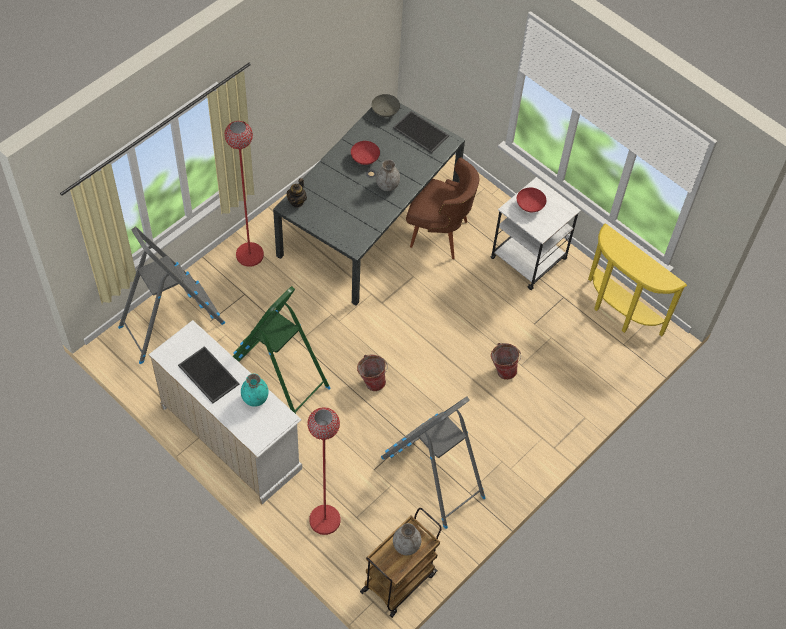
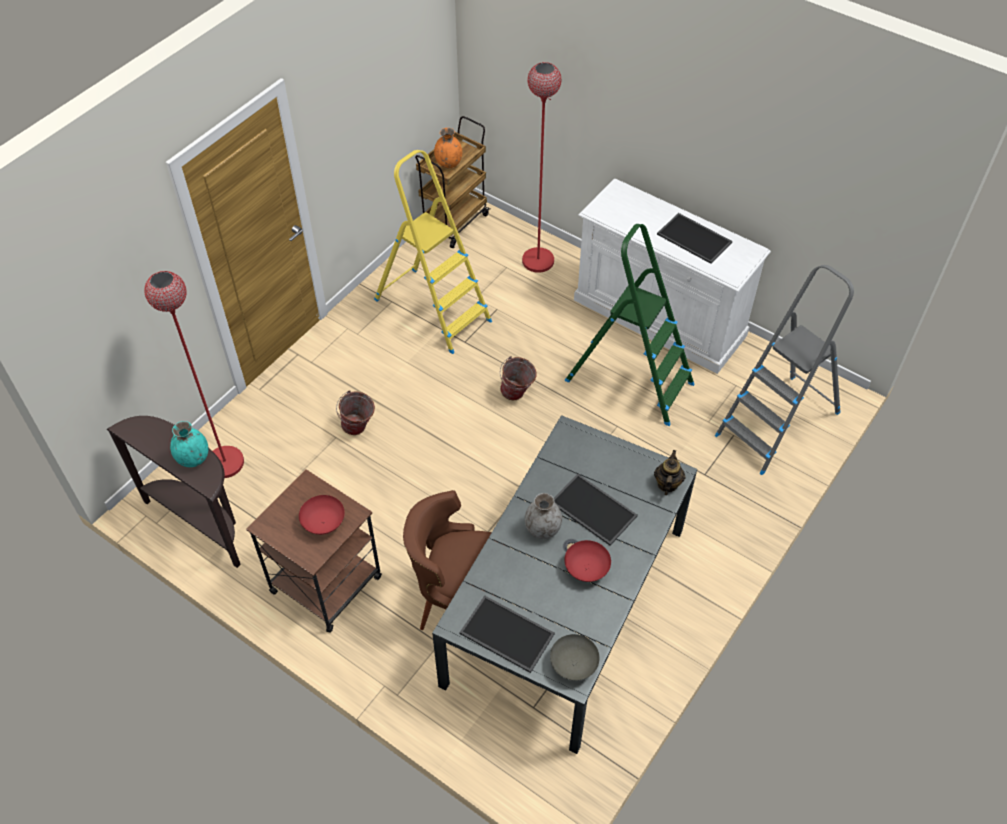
camera: 175 degrees right, 5 degrees down
(249, 255) = (718, 527): red floor lamp -> red floor lamp (225, 462)
(255, 398) = (634, 224): turquoise vase -> turquoise vase (193, 458)
(352, 192) = (592, 510): none -> tray
(406, 546) = (448, 163): grey vase -> orange vase
(432, 476) = (433, 310): grey step ladder -> yellow step ladder
(529, 259) = (325, 582): white cart -> brown cart
(618, 313) = (202, 522): yellow console table -> brown console table

